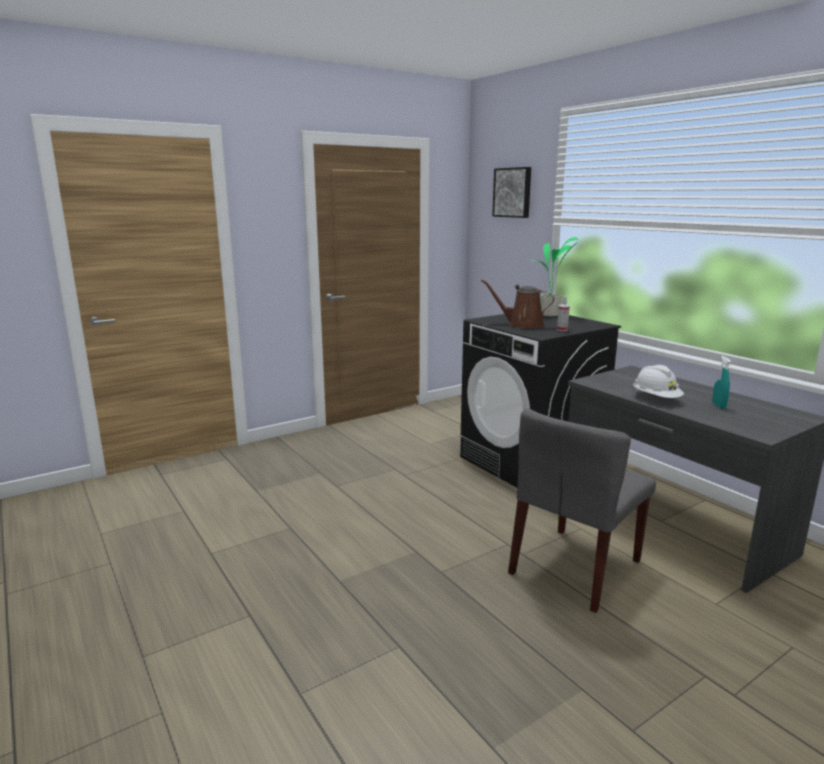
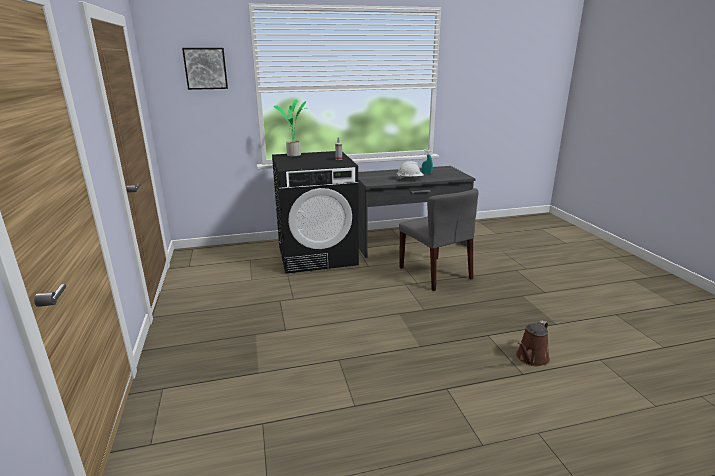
camera: 70 degrees left, 5 degrees up
(522, 325) = (315, 163): brown watering can -> brown watering can (531, 358)

